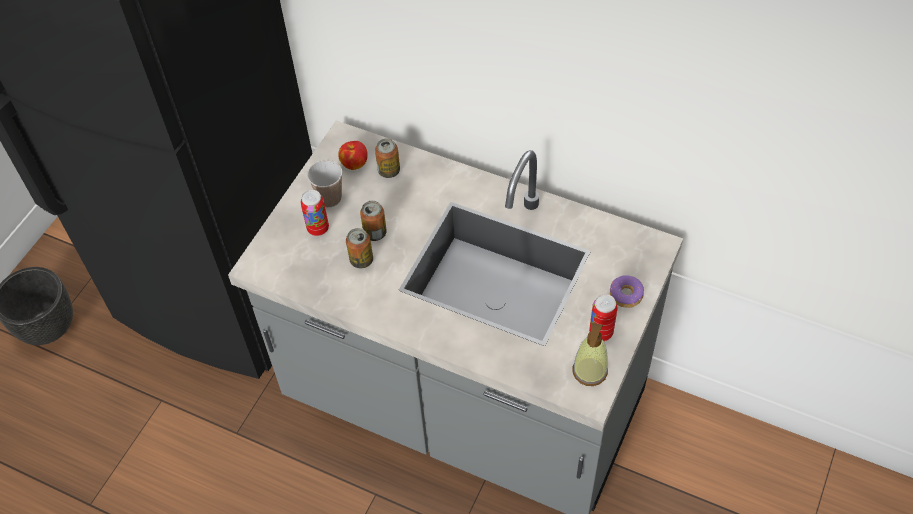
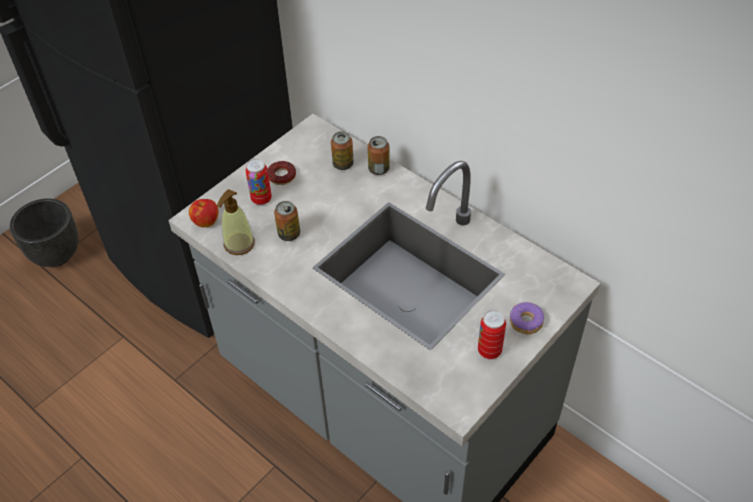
camera: 15 degrees right, 5 degrees down
(329, 198) = (281, 176): cup -> donut
(354, 163) = (314, 152): apple -> apple (206, 221)
(375, 233) = (310, 214): can -> can (379, 169)
(589, 371) = (465, 384): soap dispenser -> soap dispenser (239, 244)

